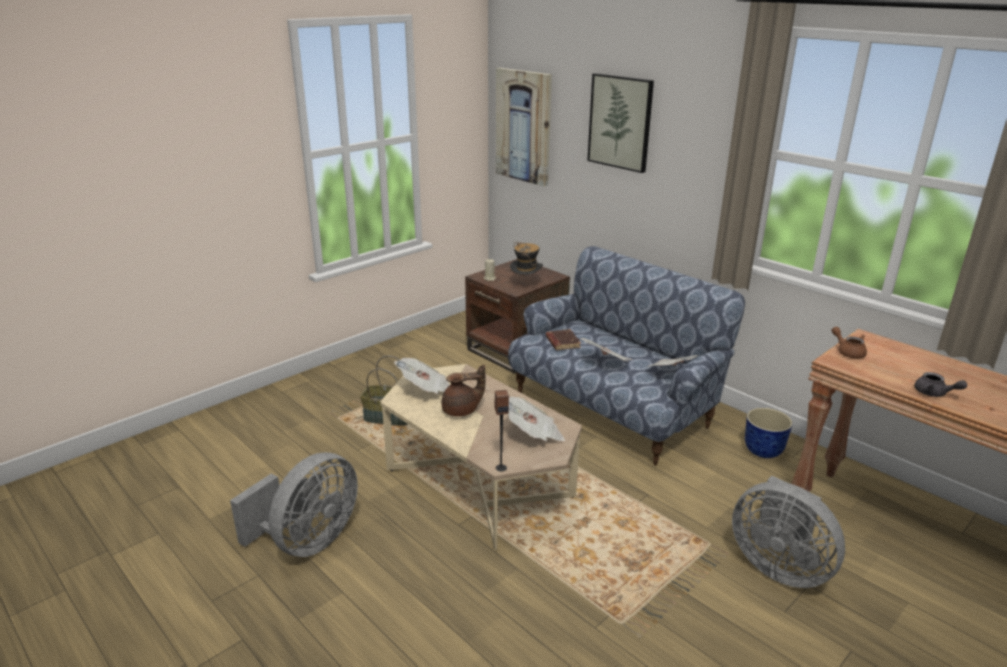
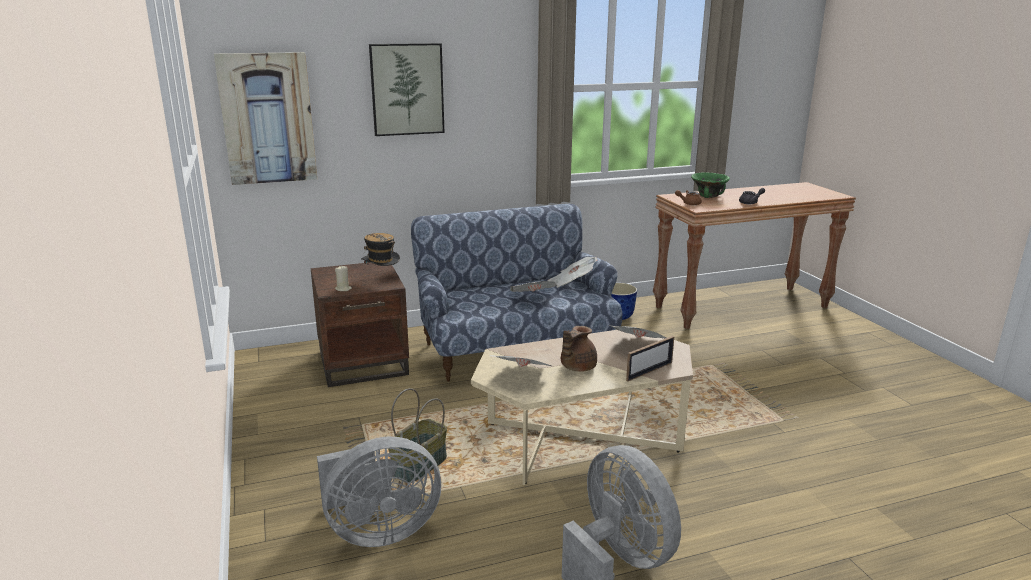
camera: 65 degrees left, 5 degrees down
(462, 410) = (576, 367): brown teapot -> brown teapot turned 150 degrees counterclockwise
(481, 449) = (649, 371): none -> picture frame
(501, 467) = (682, 369): speaker -> none
(562, 342) = (477, 306): brown book -> none
(779, 566) = (741, 352): grey fan -> grey fan (379, 531)
(913, 360) = (708, 196): none -> green bowl

